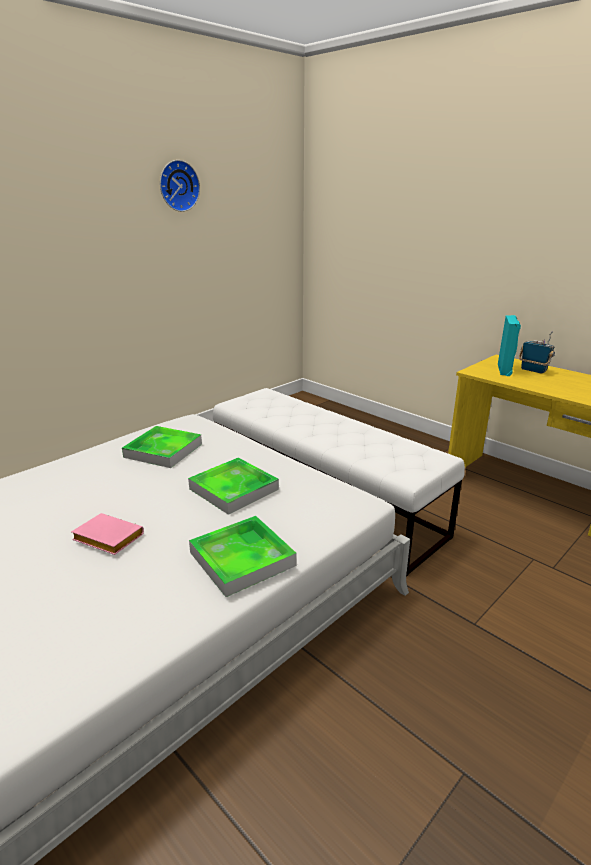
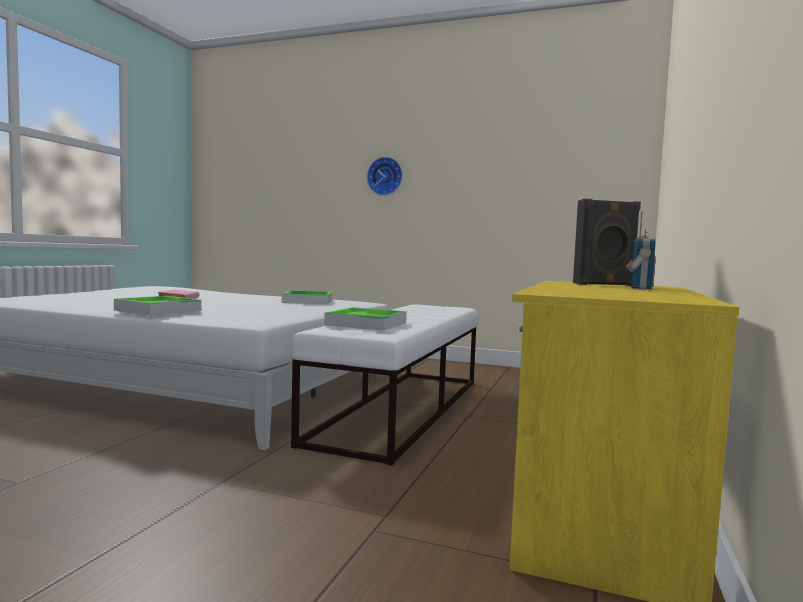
camera: 65 degrees right, 20 degrees down
(178, 186) = (487, 133): wall clock -> wall clock (385, 176)
(233, 489) = (256, 307): tray -> tray (366, 324)
(505, 370) = (604, 285): turquoise speaker -> black speaker

